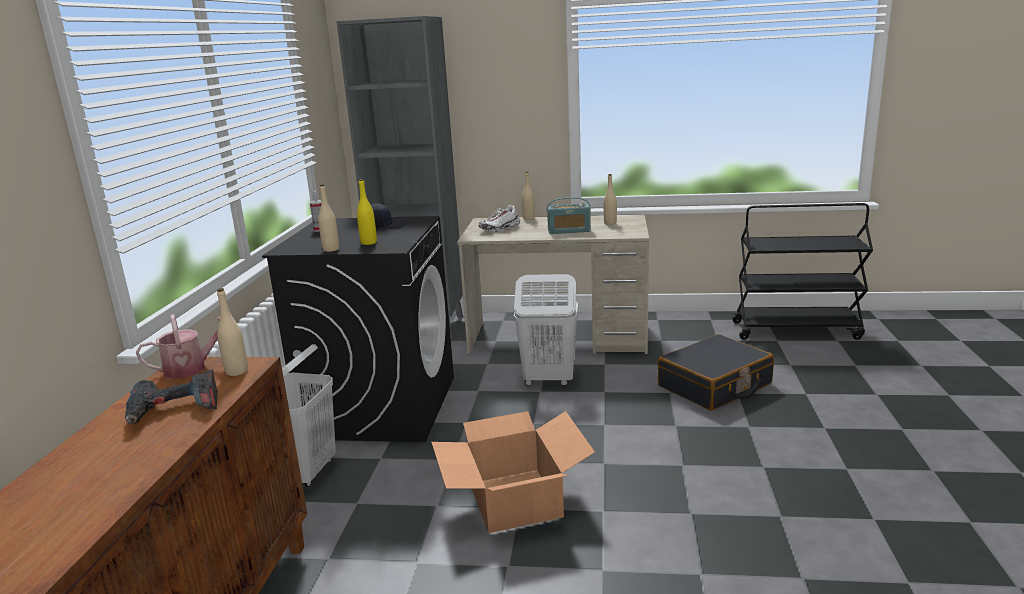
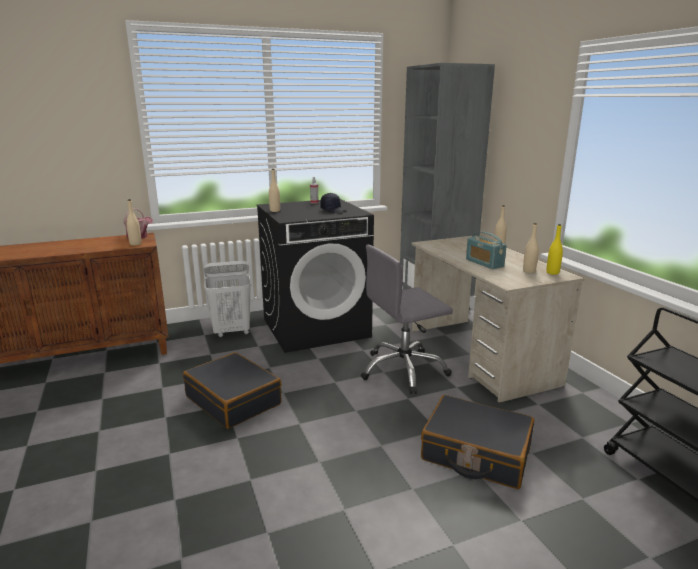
camera: 60 degrees right, 0 degrees up
(174, 410) = (91, 245): power drill -> none
(368, 243) = (294, 213): yellow bottle -> yellow bottle (552, 273)
(500, 228) = (458, 245): white shoe -> none
(513, 500) = (233, 400): cardboard box -> black suitcase
(548, 380) = (403, 370): white laundry basket -> grey office chair

